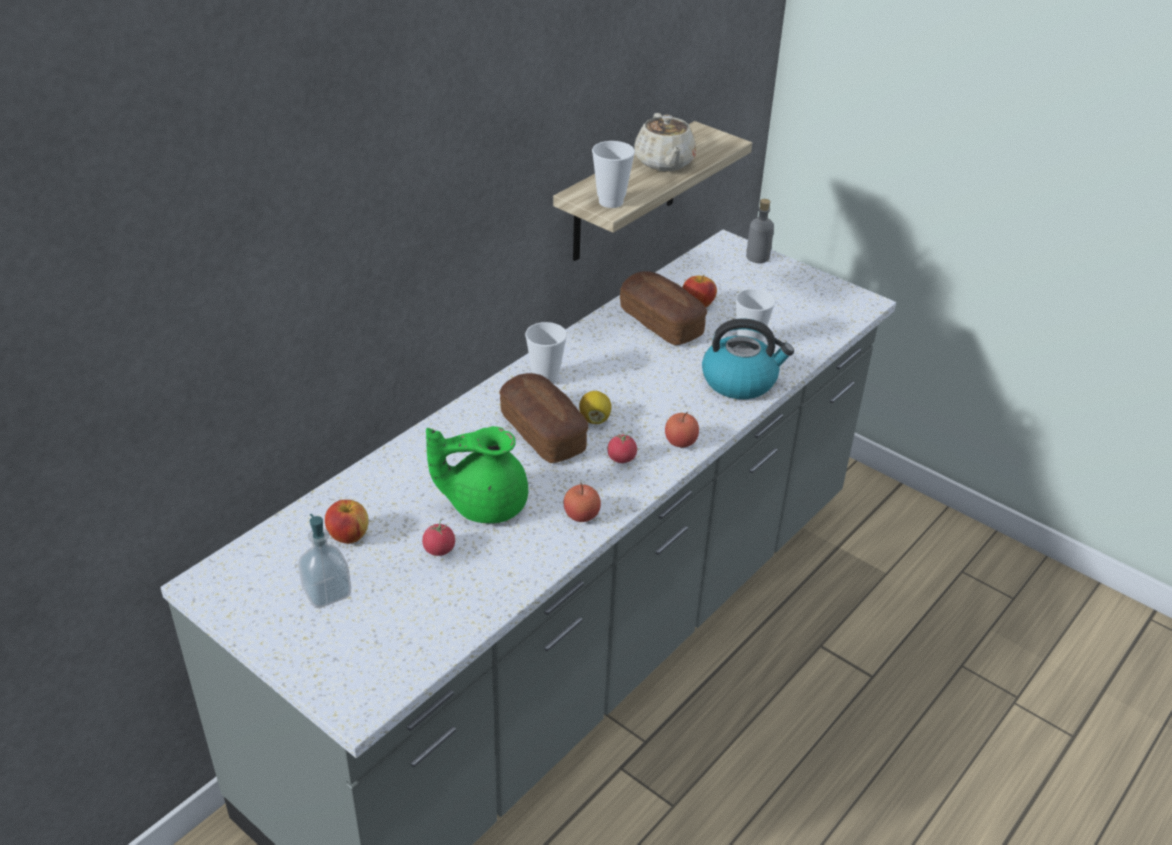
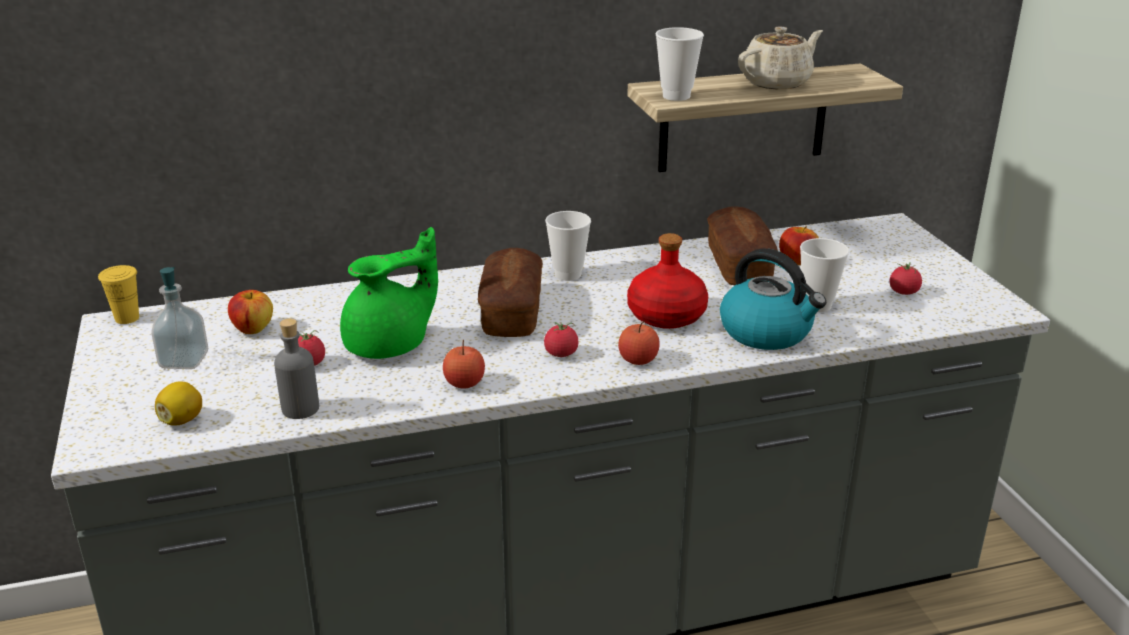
camera: 35 degrees right, 10 degrees down
(213, 573) = (127, 318): none -> yellow cup
(484, 504) = (390, 345): green teapot -> green teapot turned 120 degrees clockwise
(595, 419) = (575, 317): lemon -> lemon (182, 420)
(658, 391) = (666, 315): none -> red bottle
(664, 163) = (777, 82): beige teapot -> beige teapot turned 150 degrees counterclockwise
(757, 257) = (915, 242): grey bottle -> grey bottle (300, 409)
(792, 309) = (903, 292): none -> tomato

